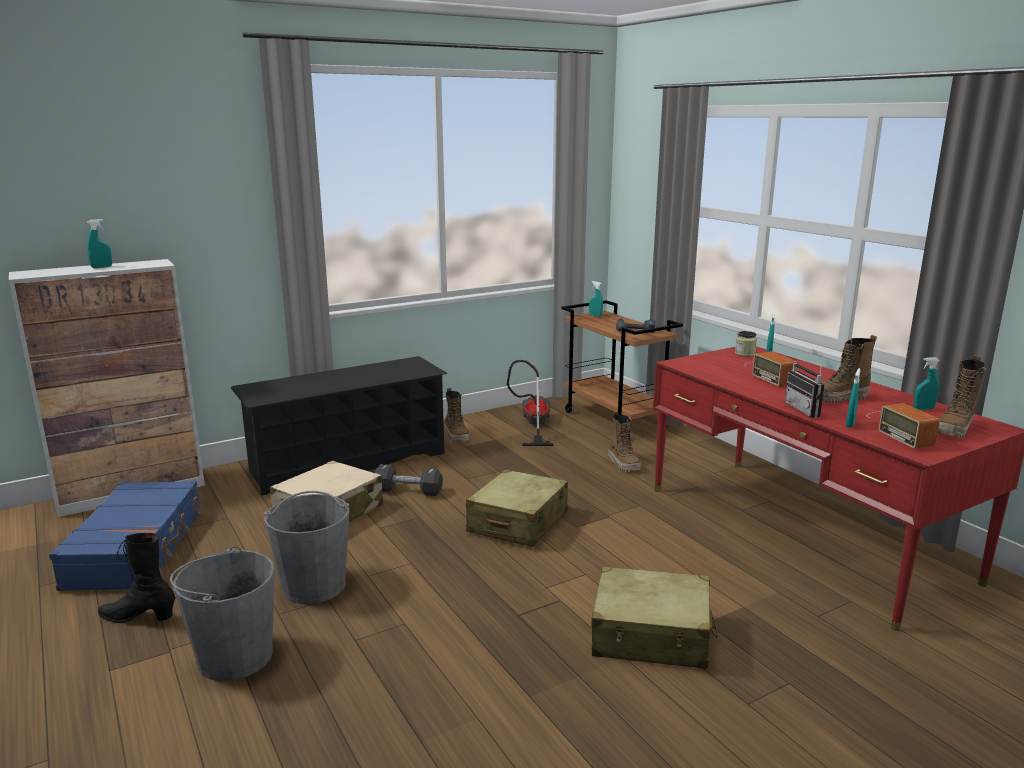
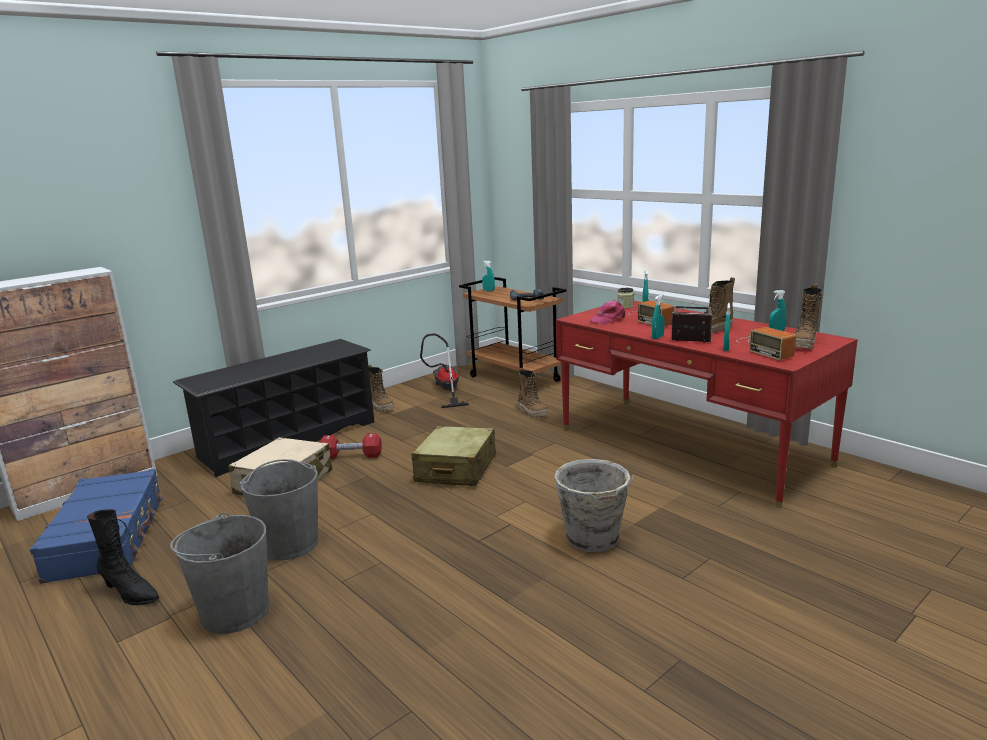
camera: 10 degrees left, 0 degrees up
(101, 267) = (39, 278): turquoise spray bottle -> turquoise spray bottle (657, 337)
(138, 617) = (130, 594): black boot -> black boot turned 150 degrees counterclockwise
(408, 491) = (351, 456): black dumbbell -> red dumbbell
(651, 635) = (593, 539): beige suitcase -> grey bucket
(717, 368) = (608, 319): none -> pink cap
(807, 410) = (689, 342): radio -> radio turned 135 degrees clockwise

